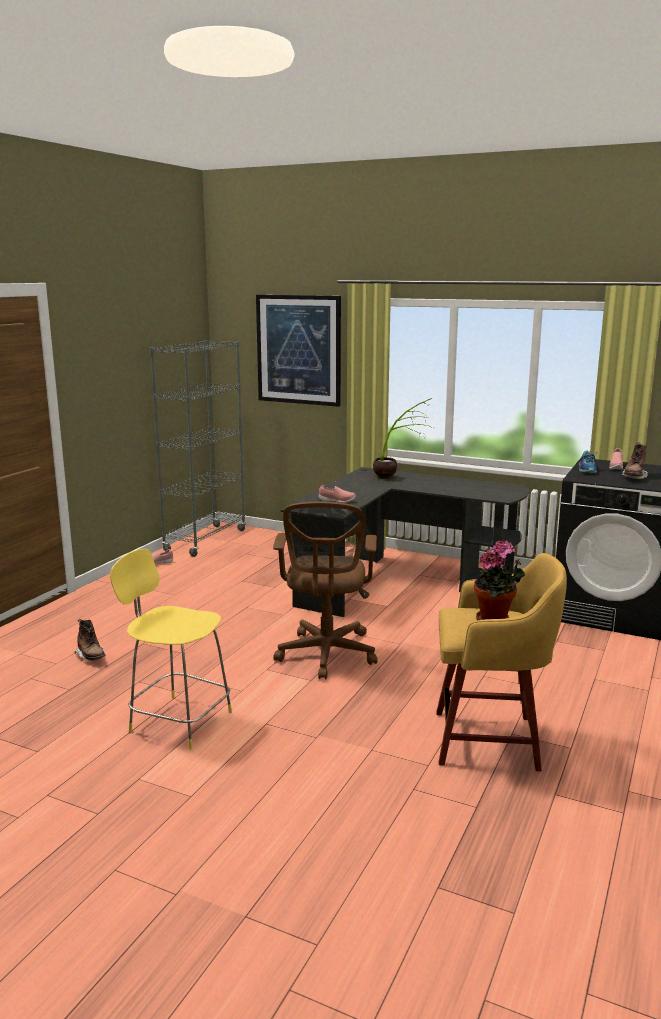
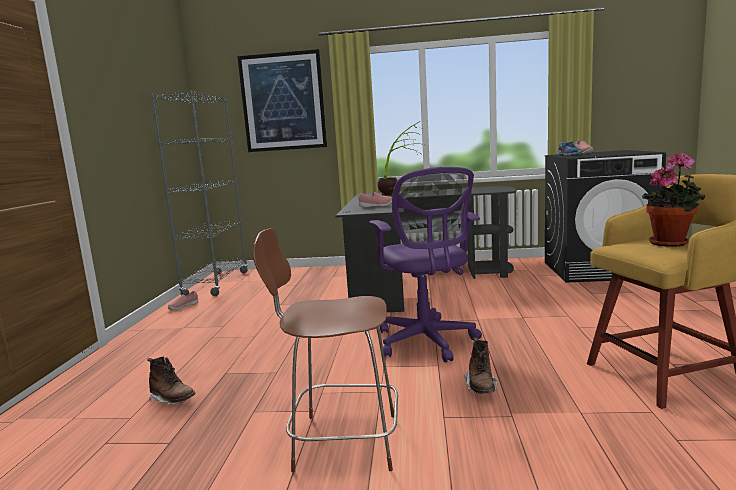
camera: 20 degrees left, 5 degrees down
(178, 720) = (342, 441): yellow stool -> brown stool
(326, 656) = (427, 342): brown office chair -> purple office chair
(634, 477) = (611, 153): brown boot -> brown boot (481, 387)

